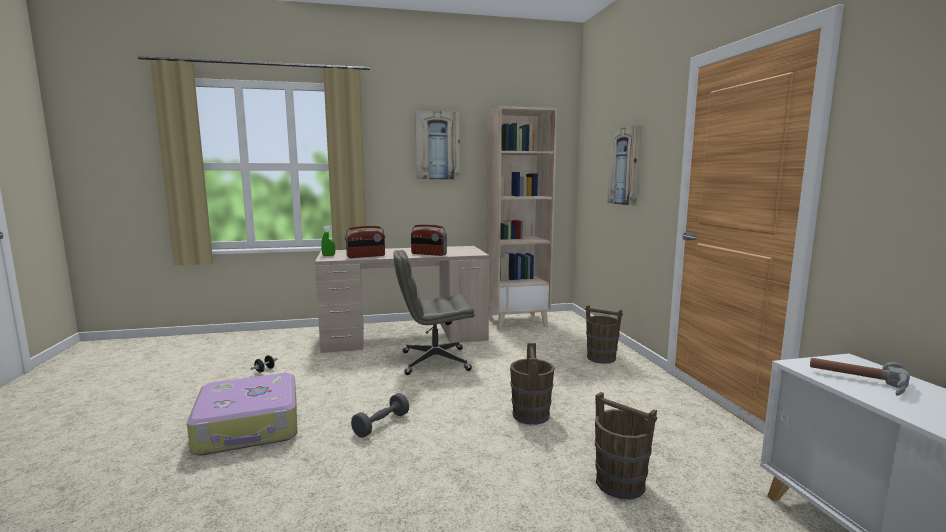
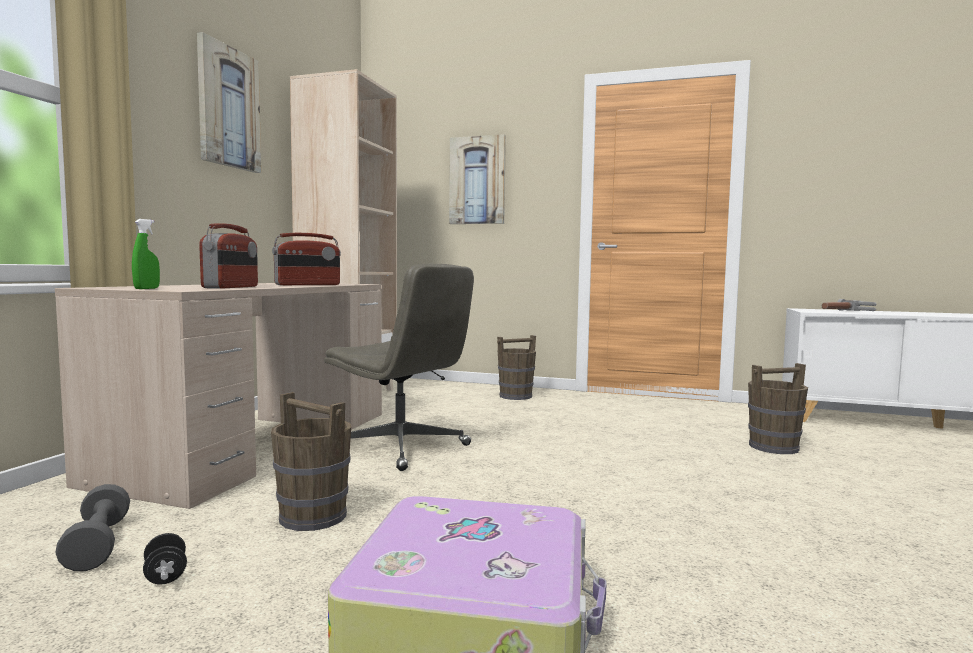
camera: 60 degrees left, 5 degrees down
(381, 424) = (578, 510): grey dumbbell -> grey dumbbell (97, 545)
(434, 361) = (402, 448): grey office chair -> grey office chair turned 75 degrees counterclockwise
(531, 415) = (620, 442): brown bucket -> brown bucket (312, 516)

